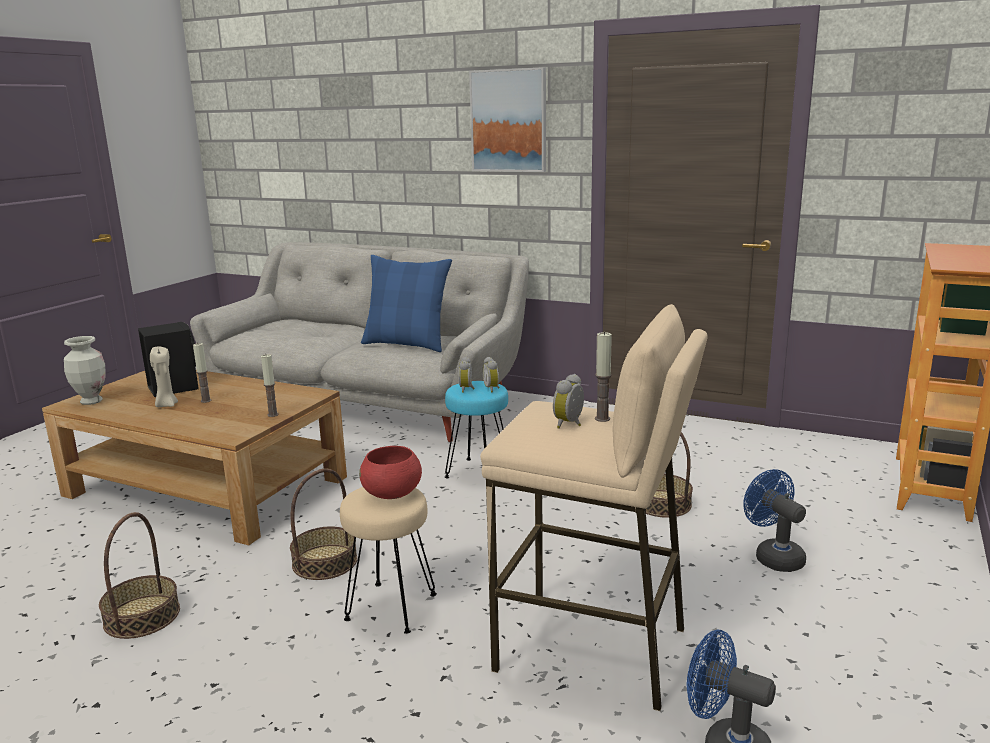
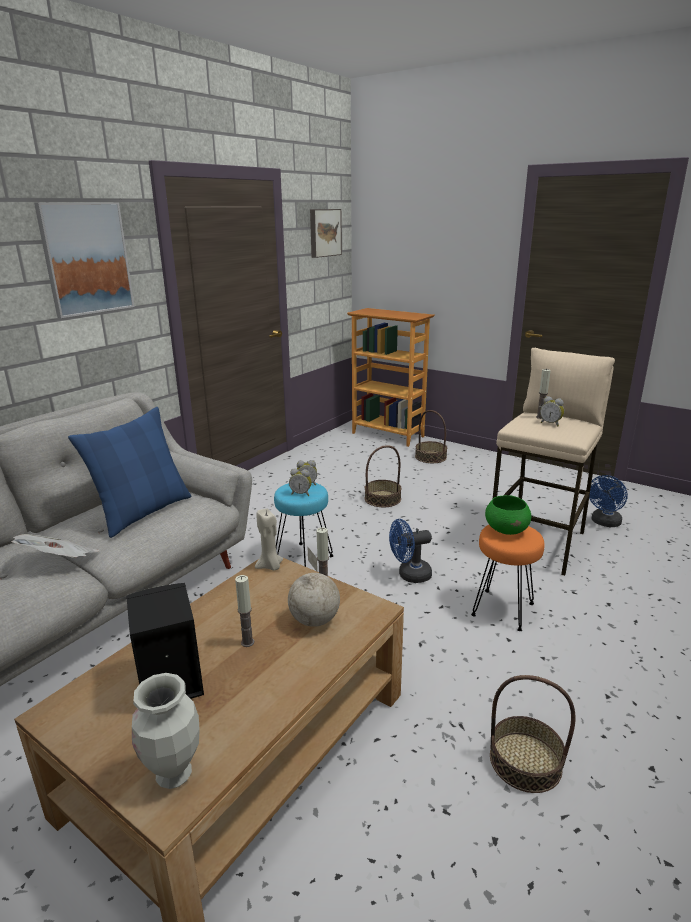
camera: 80 degrees left, 5 degrees up
(166, 405) = (245, 677): beige candle -> beige candle (270, 566)
(226, 416) = (314, 620): none -> globe
(324, 562) = (437, 643): basket -> basket (430, 457)
(332, 342) = (60, 562): none -> newspaper
(390, 608) = (503, 610): beige stool -> orange stool
(392, 494) = (506, 530): red bowl -> green bowl
(773, 556) = (449, 482): blue fan -> blue fan (409, 575)
(926, 101) = (324, 233): none -> picture

